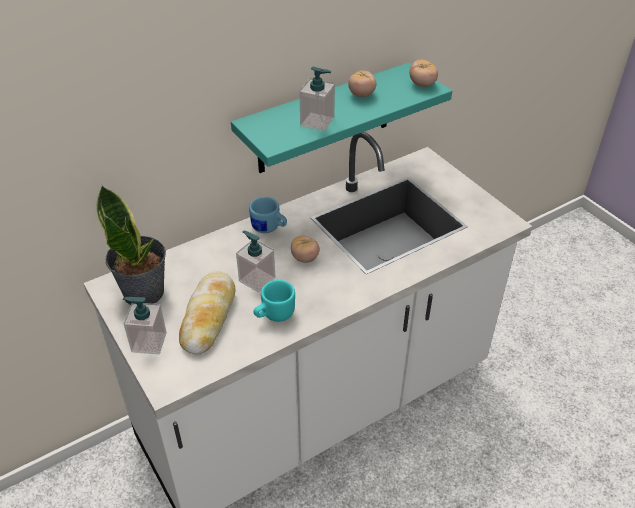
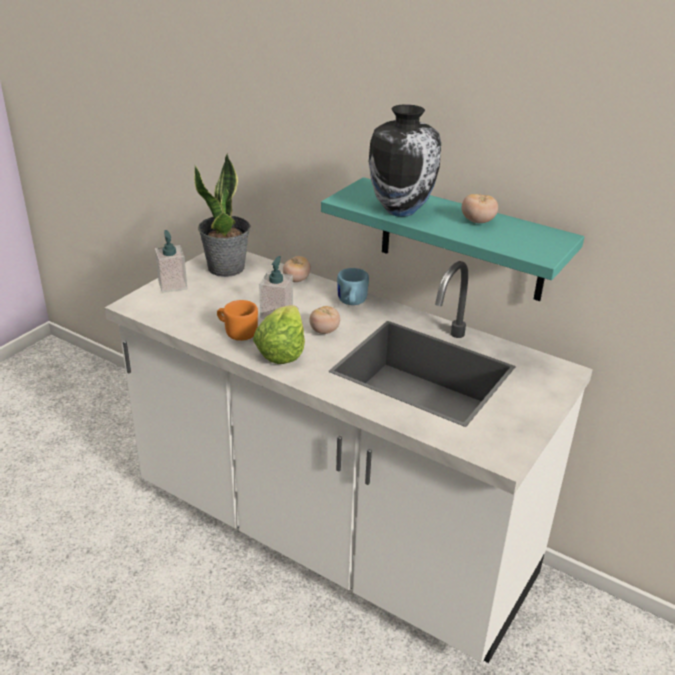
camera: 65 degrees right, 10 degrees down
(208, 317) = (215, 303): bread -> none
(274, 315) = (237, 333): turquoise mug -> orange mug
(317, 122) = (401, 210): soap dispenser -> vase
(319, 293) = (281, 350): none -> lettuce
(422, 84) = (542, 249): tomato -> tomato (296, 280)

